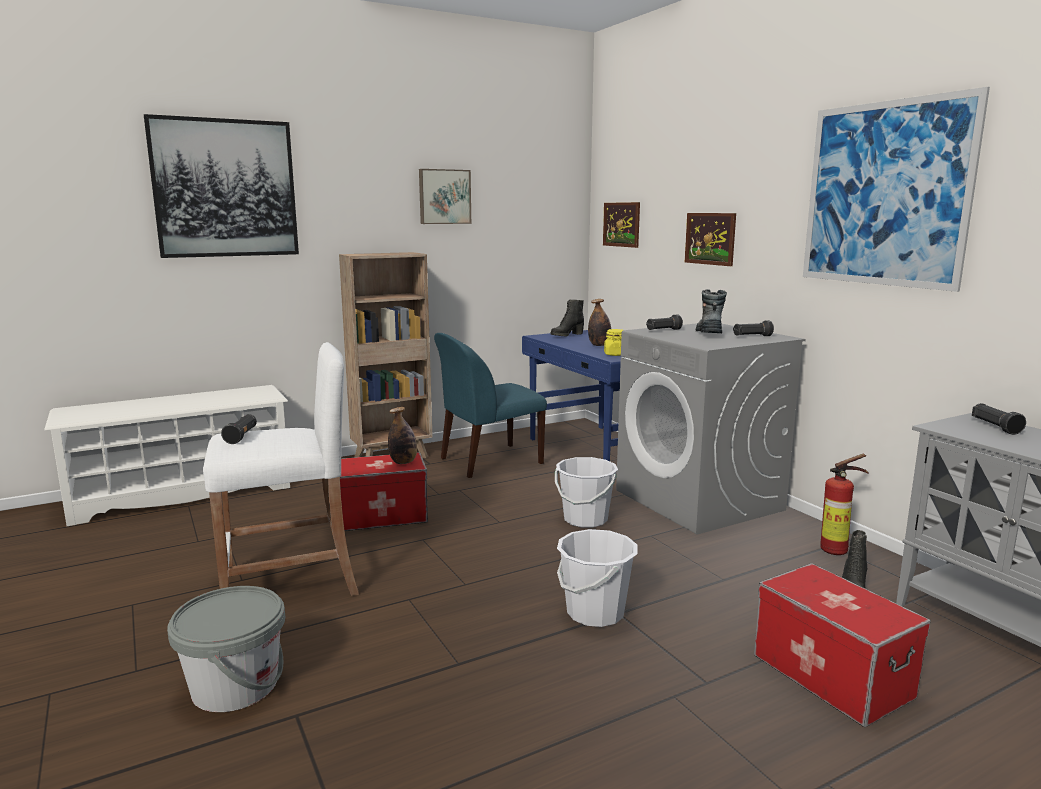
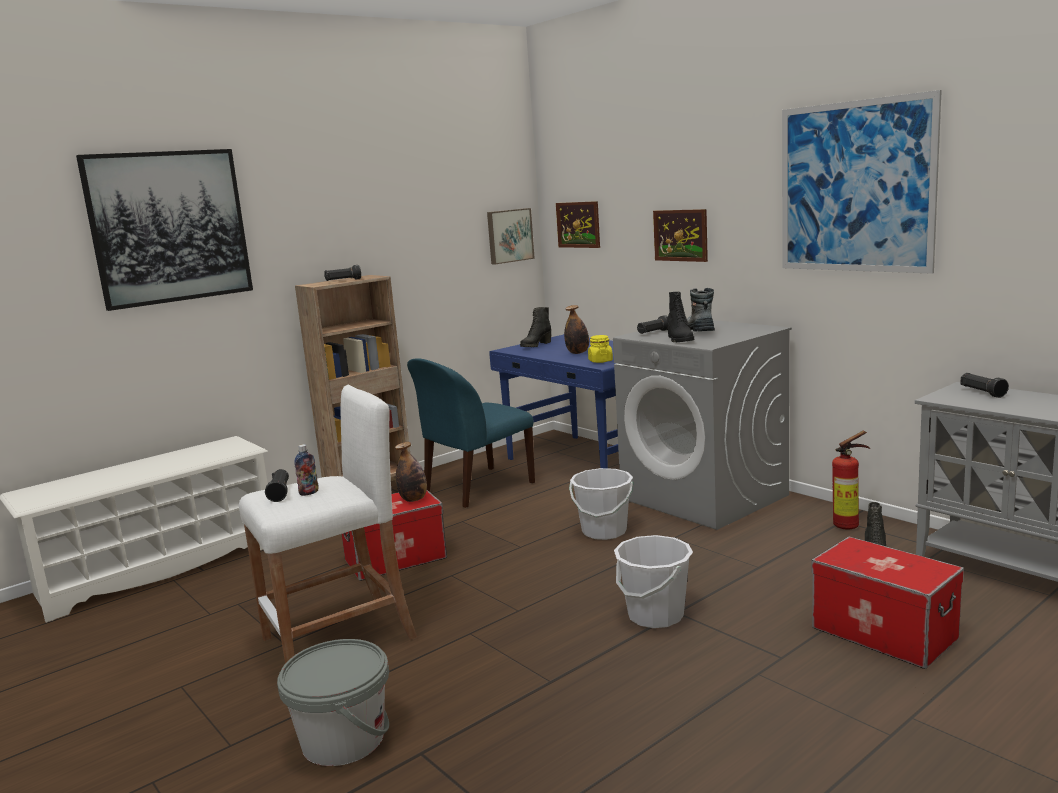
camera: 10 degrees left, 0 degrees up
(266, 440) = (309, 493): none -> bottle
(444, 197) = (394, 212): picture -> picture (509, 235)
(682, 339) = (679, 340): none -> black boot
(751, 336) = (741, 330): black flashlight -> black flashlight (343, 281)

